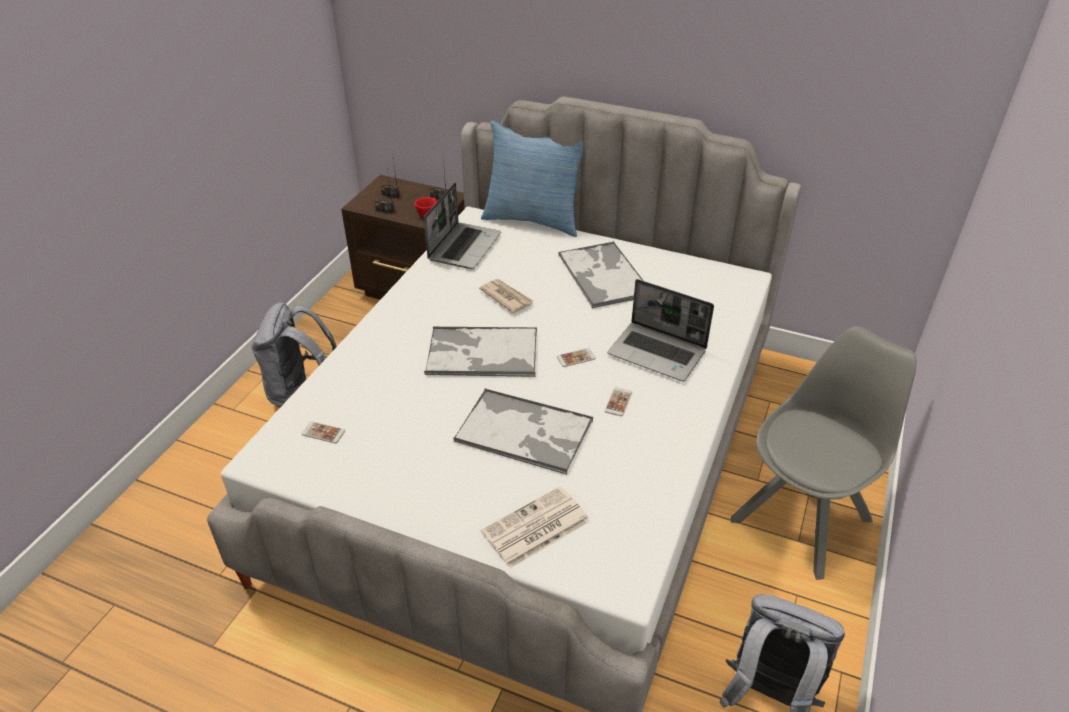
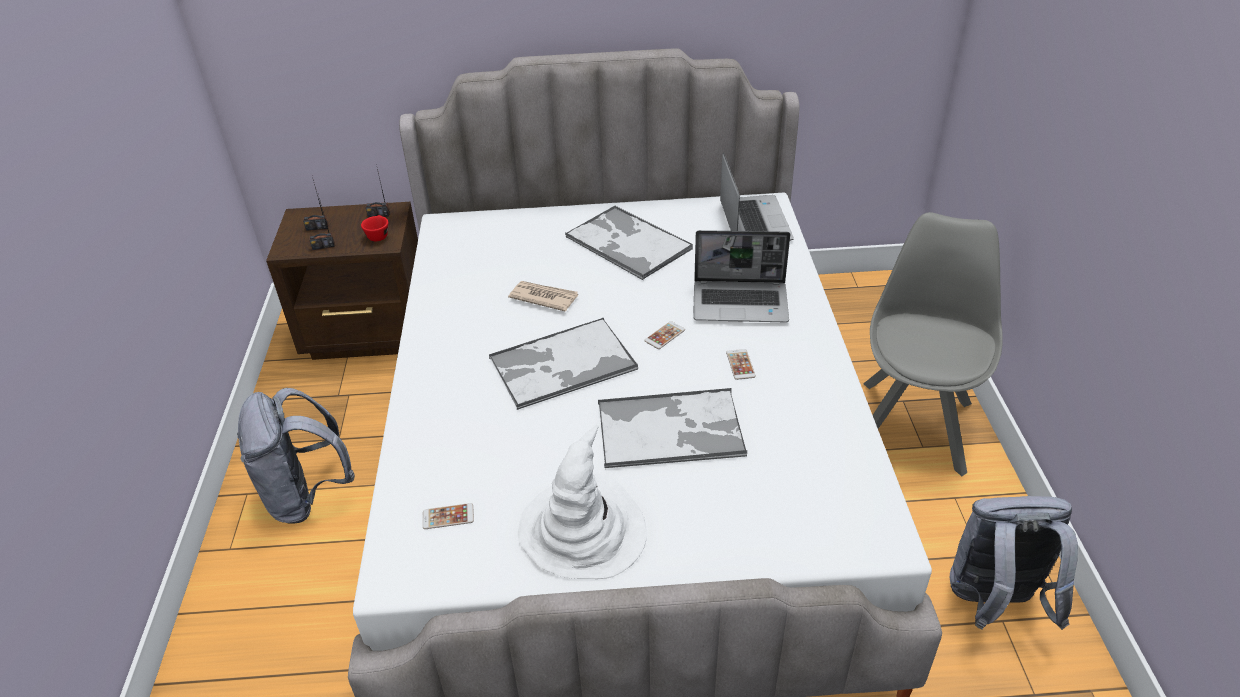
camera: 25 degrees left, 0 degrees up
(405, 480) = (583, 530): none -> white hat
(464, 246) = (454, 258): laptop -> laptop (753, 221)
(533, 219) = (510, 207): pillow -> none
(535, 528) = (757, 523): newspaper -> none

